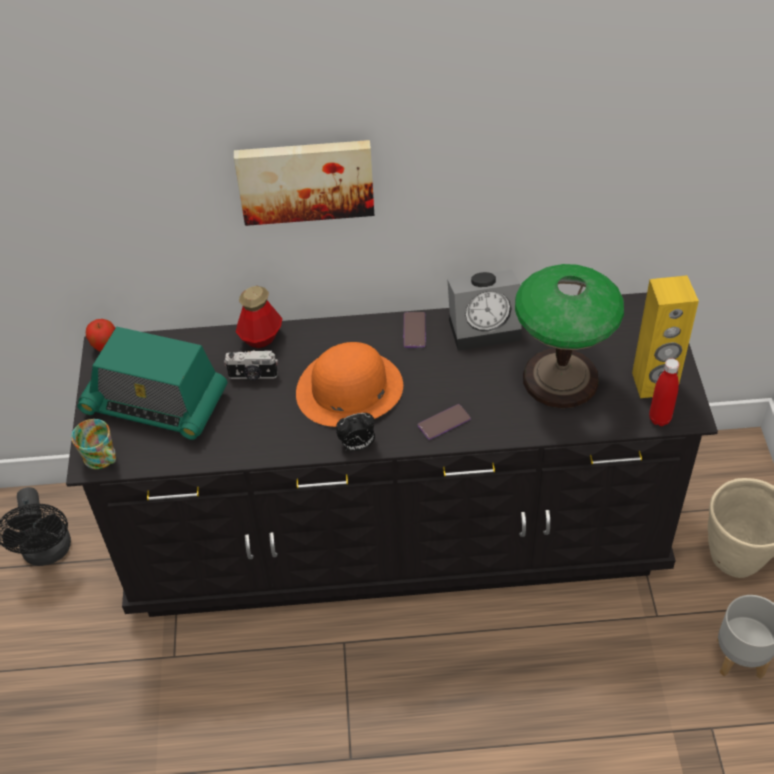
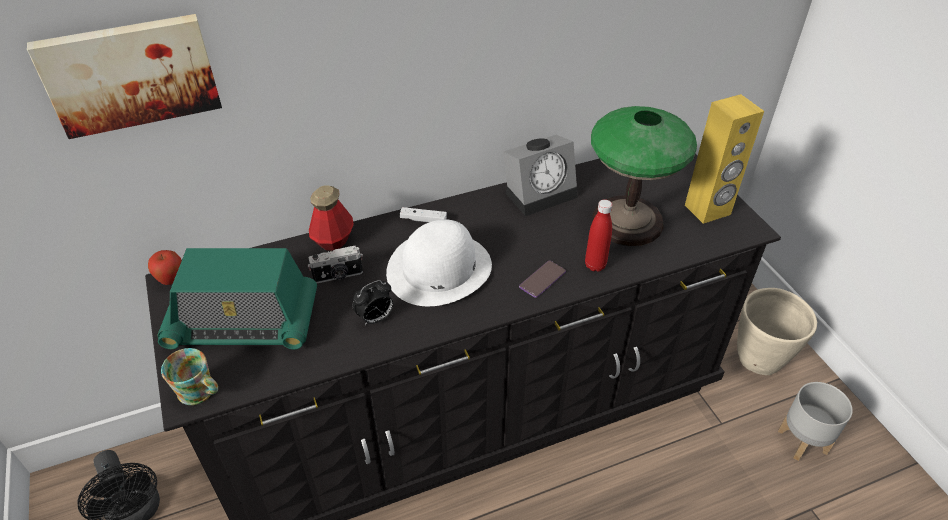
camera: 20 degrees left, 5 degrees down
(305, 179) = (365, 60): picture -> picture (130, 73)
(349, 389) = (439, 269): orange hat -> white hat
(354, 333) = (423, 220): none -> white game controller
(357, 446) = (469, 318): alarm clock -> alarm clock (375, 318)
(414, 330) = (478, 207): phone -> none
(659, 419) = (728, 237): red bottle -> red bottle (595, 265)

